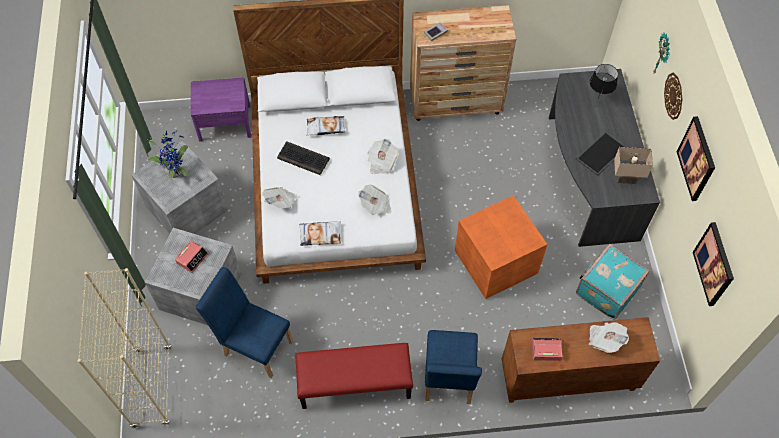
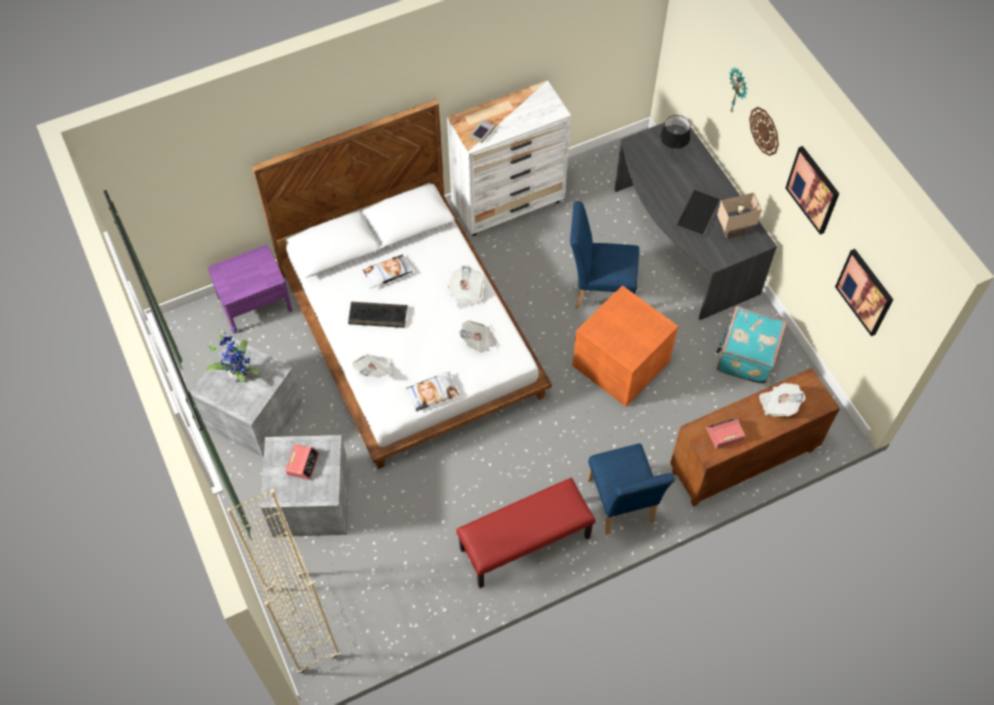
camera: 20 degrees left, 0 degrees up
(254, 345) = (397, 539): blue chair -> blue chair (599, 290)
(456, 103) = (508, 204): brown dresser -> white dresser

